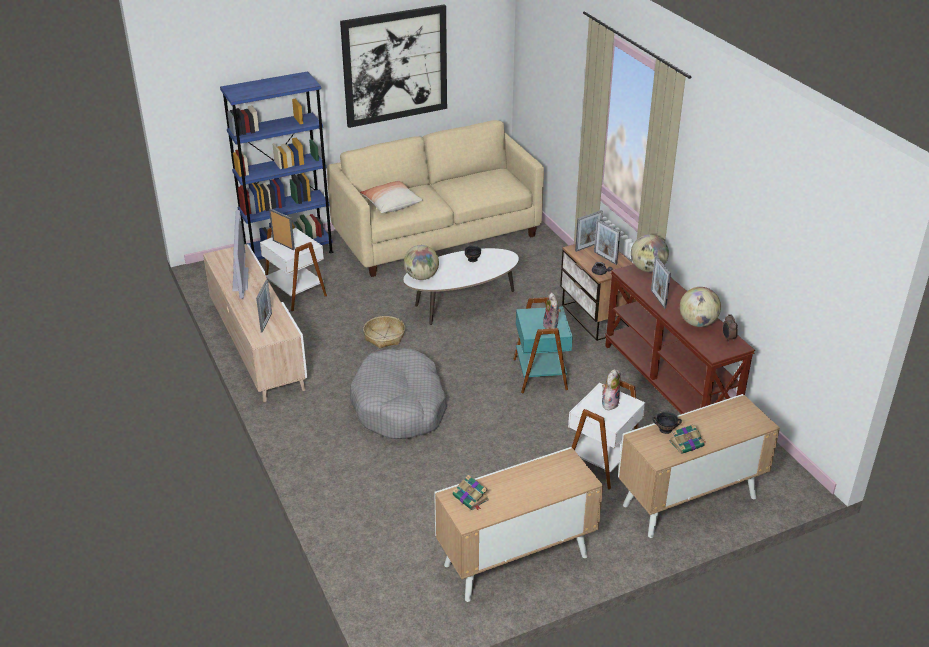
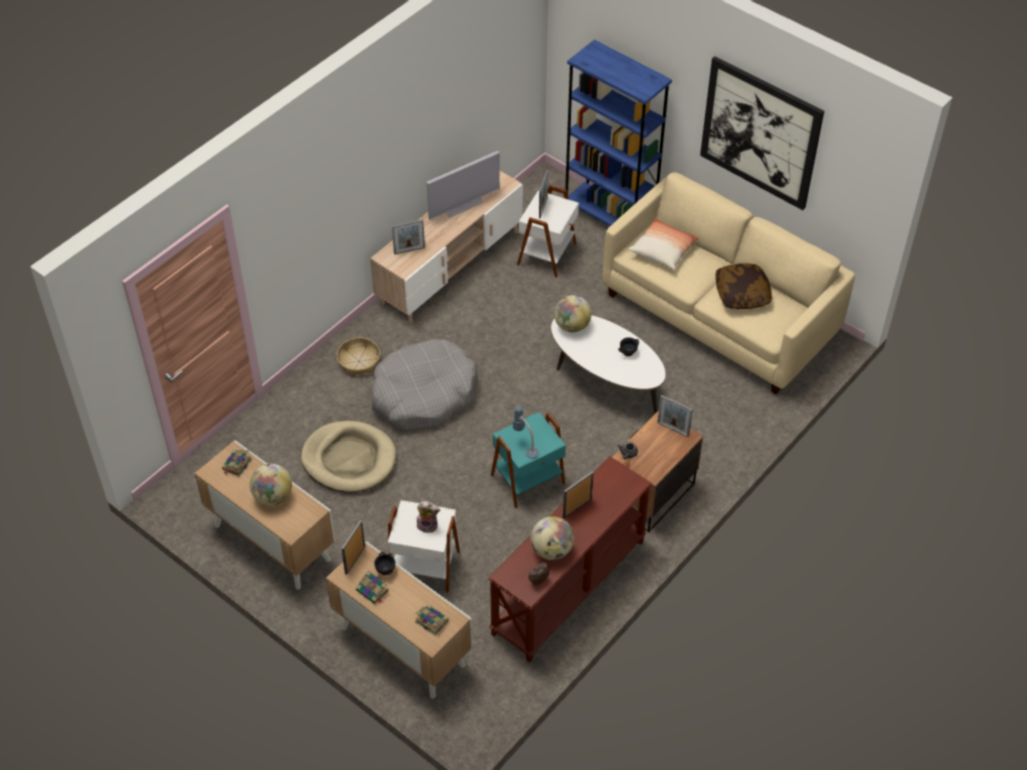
camera: 65 degrees right, 15 degrees up
(384, 337) = (517, 344): basket -> basket (359, 361)
(444, 476) = (349, 459): none -> beige dog bed
(466, 187) = (742, 294): none -> pillow
(551, 326) = (525, 447): plush toy -> table lamp
(605, 258) = (660, 450): picture frame -> picture frame (355, 560)
(647, 269) = (630, 485): globe -> globe (273, 496)
(737, 417) = (431, 620): none -> book

